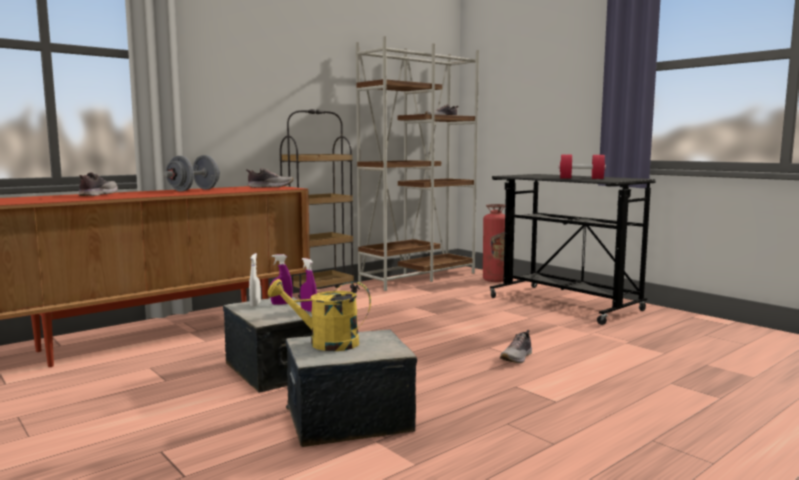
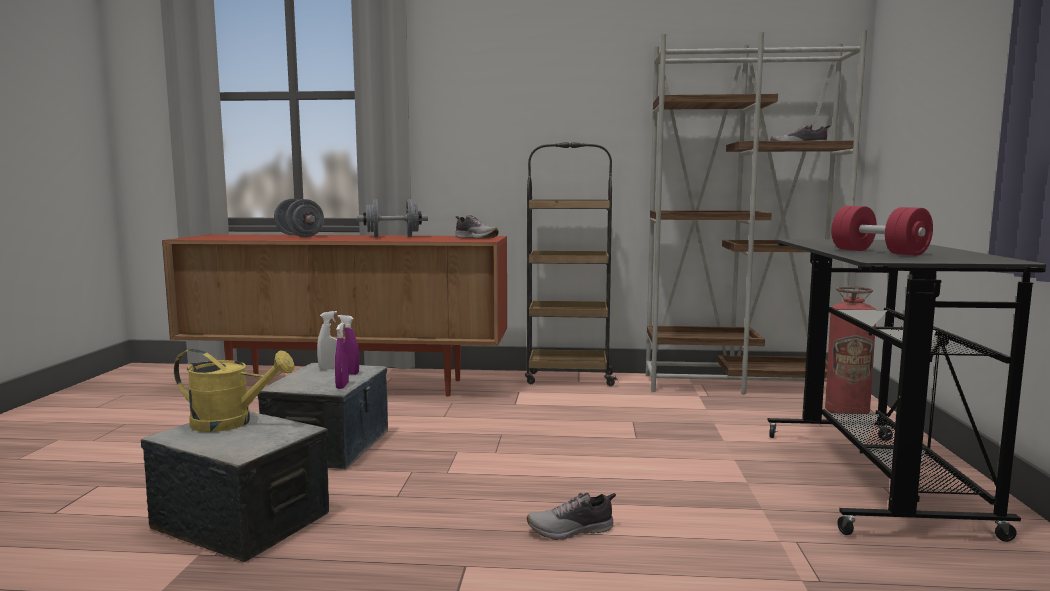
camera: 45 degrees right, 0 degrees up
(97, 194) = (299, 236): shoe -> grey dumbbell
(325, 343) = (232, 423): yellow watering can -> yellow watering can turned 135 degrees clockwise

